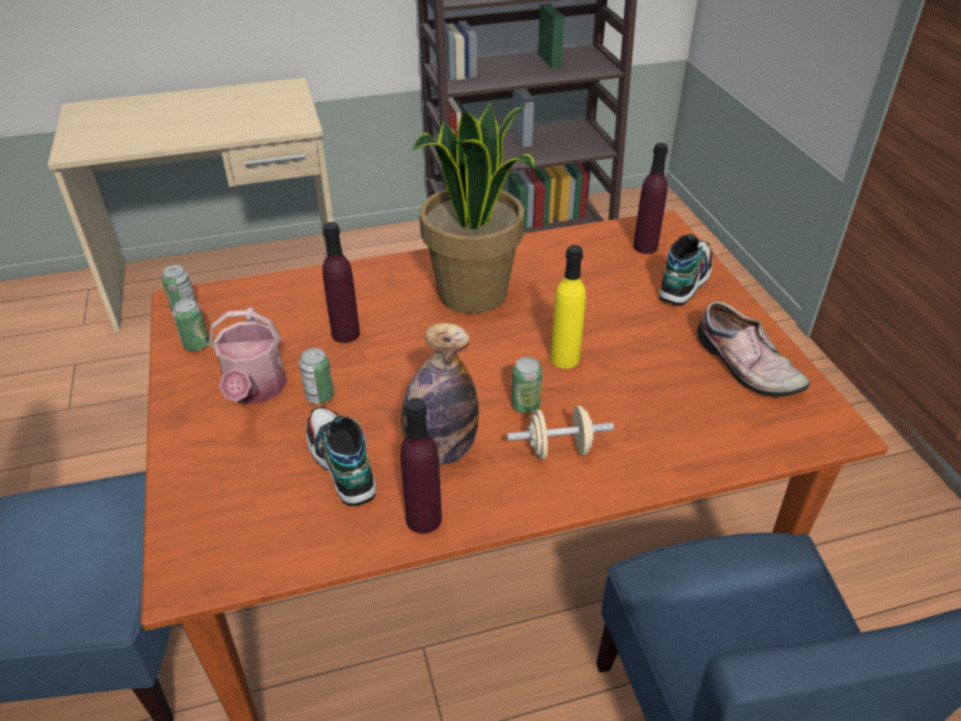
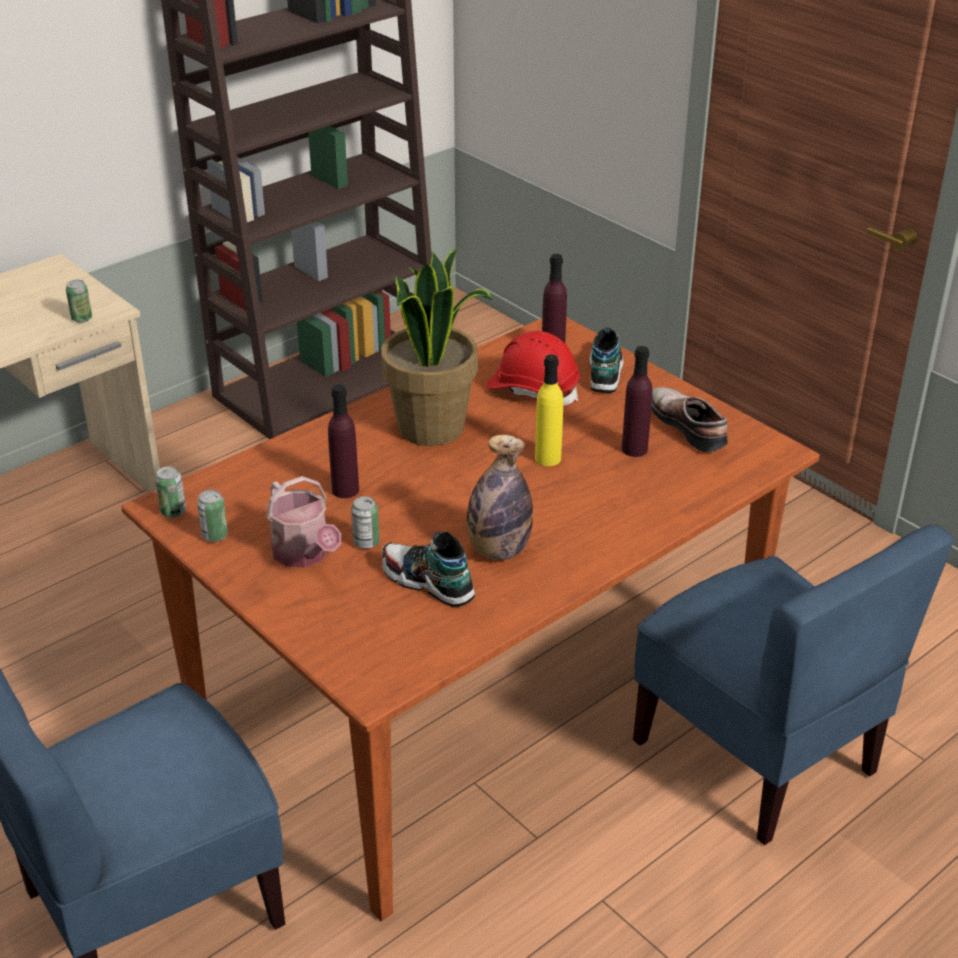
camera: 25 degrees left, 5 degrees down
(424, 519) = (522, 598): purple bottle -> purple bottle (634, 449)
(525, 405) = (541, 501): can -> can (81, 318)
(559, 449) = (589, 523): beige dumbbell -> none
(599, 281) = (533, 389): none -> red hard hat
(744, 365) = (689, 425): shoe -> shoe turned 150 degrees counterclockwise

